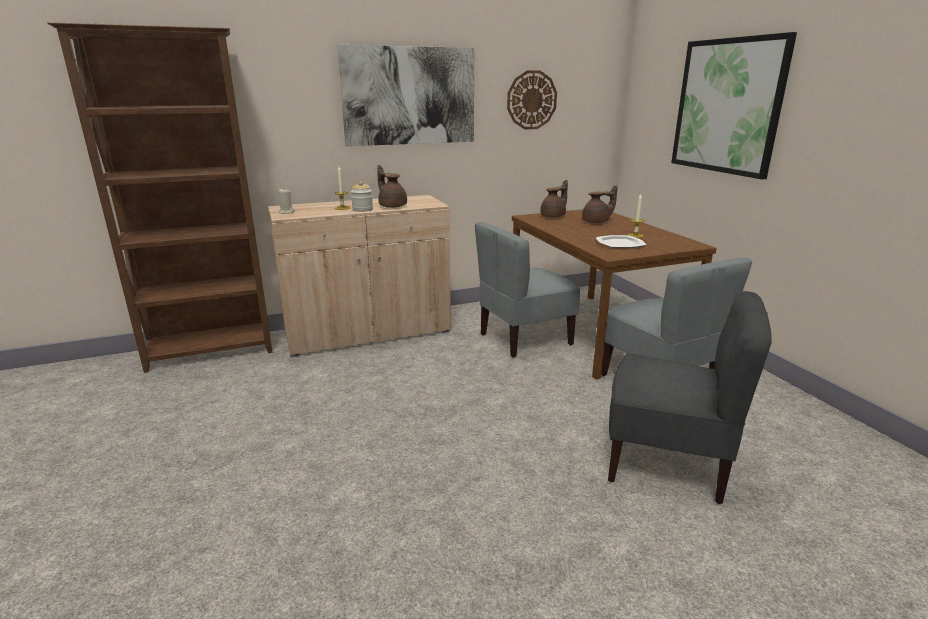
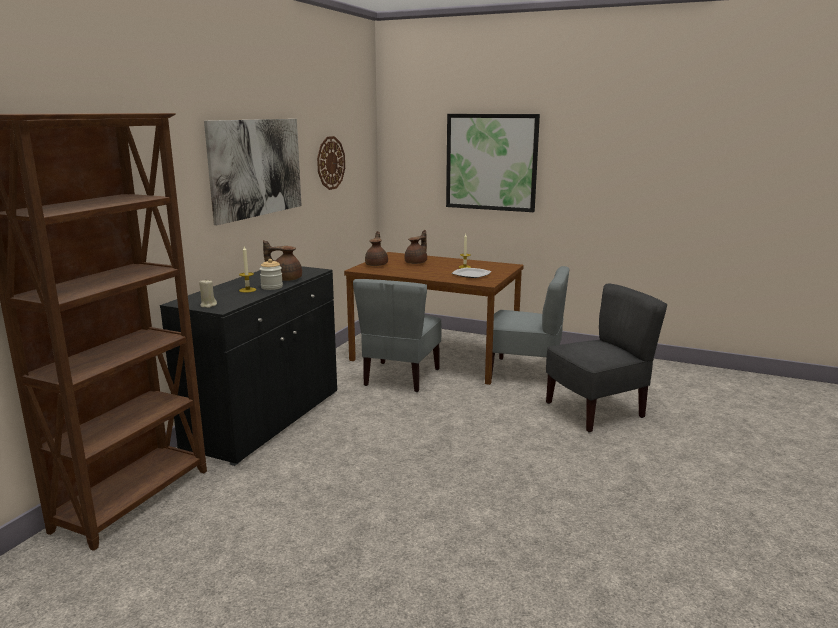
camera: 45 degrees left, 5 degrees down
(368, 332) = (265, 419): beige cabinet -> black cabinet

